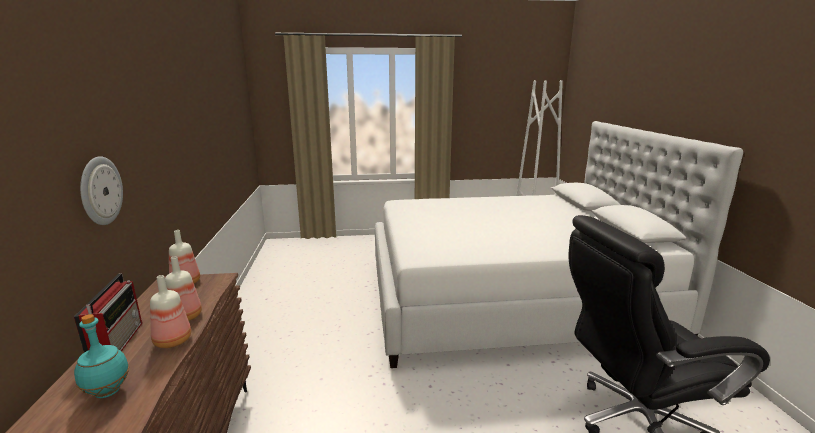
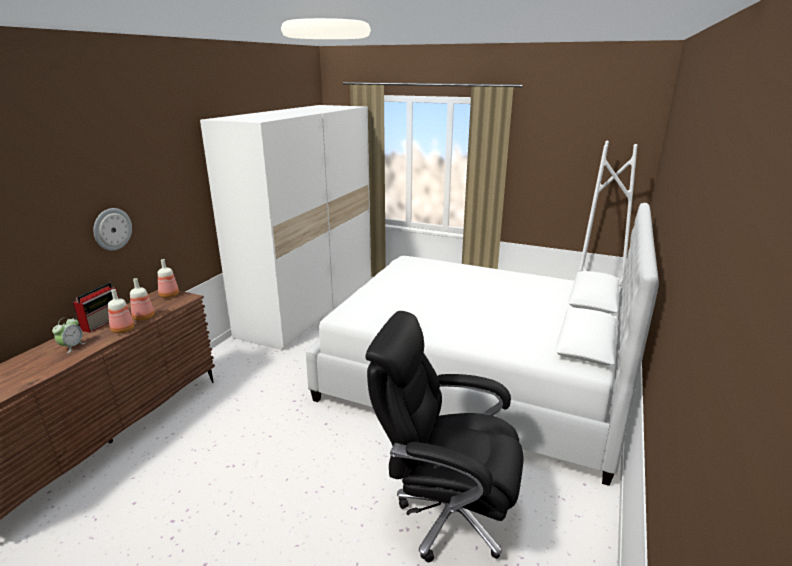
camera: 30 degrees right, 5 degrees up
(107, 391) = (72, 347): turquoise bottle -> alarm clock
(280, 277) = (310, 305): none -> white wardrobe

